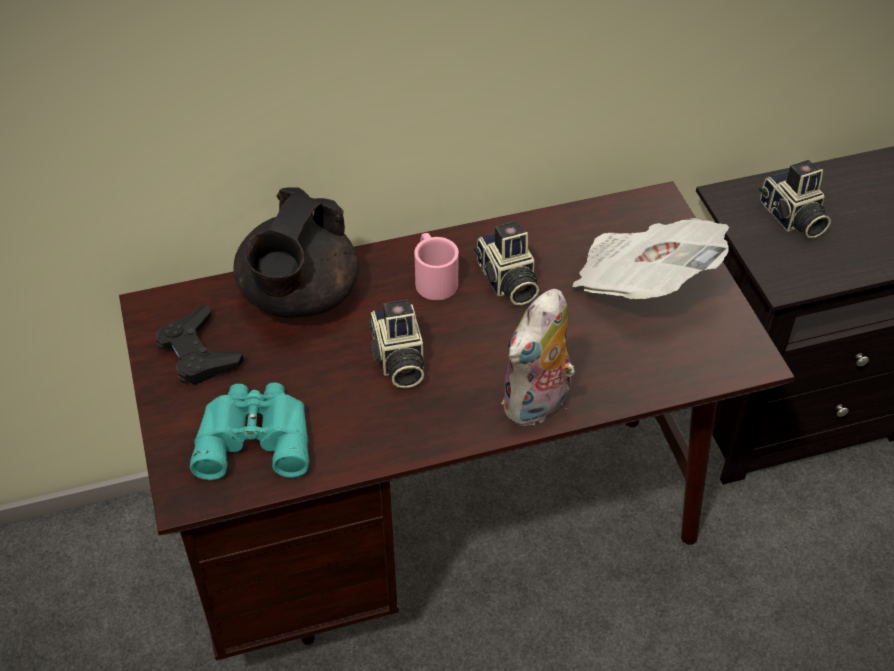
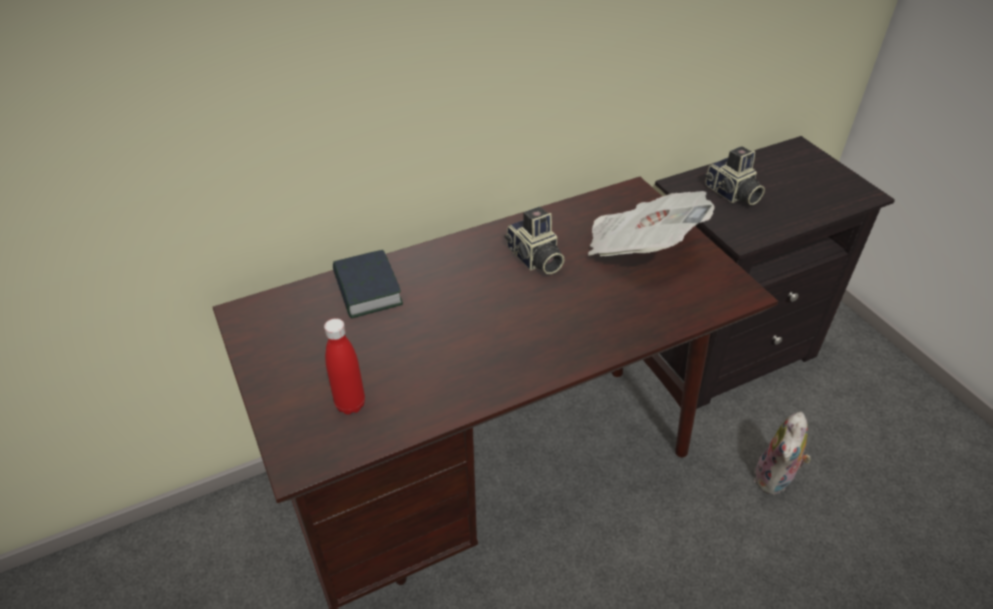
camera: 10 degrees left, 5 degrees down
(198, 352) = (289, 343): black game controller -> none
(254, 436) = (350, 404): turquoise binoculars -> red bottle
(299, 297) = (367, 290): black teapot -> book
(398, 360) = (461, 328): camera -> none
(433, 278) = (475, 263): pink mug -> none
(537, 405) = (584, 347): plush toy -> plush toy (775, 479)

